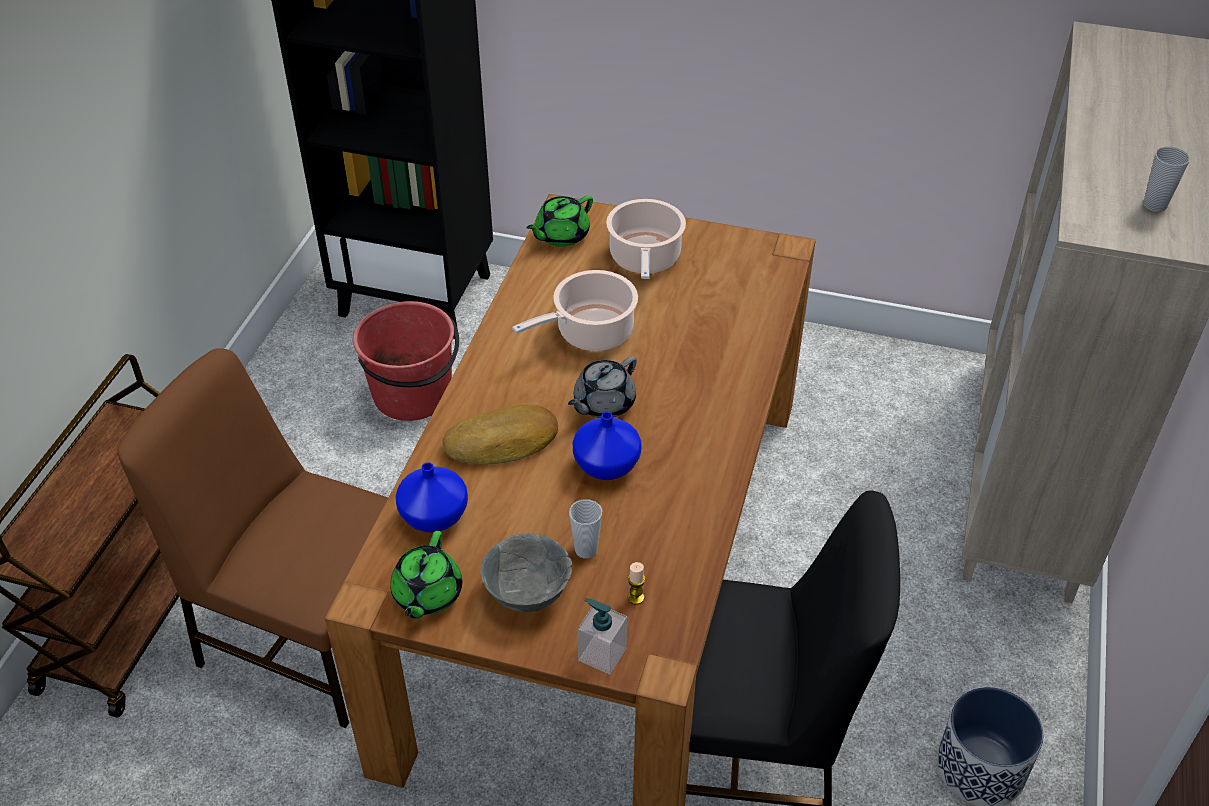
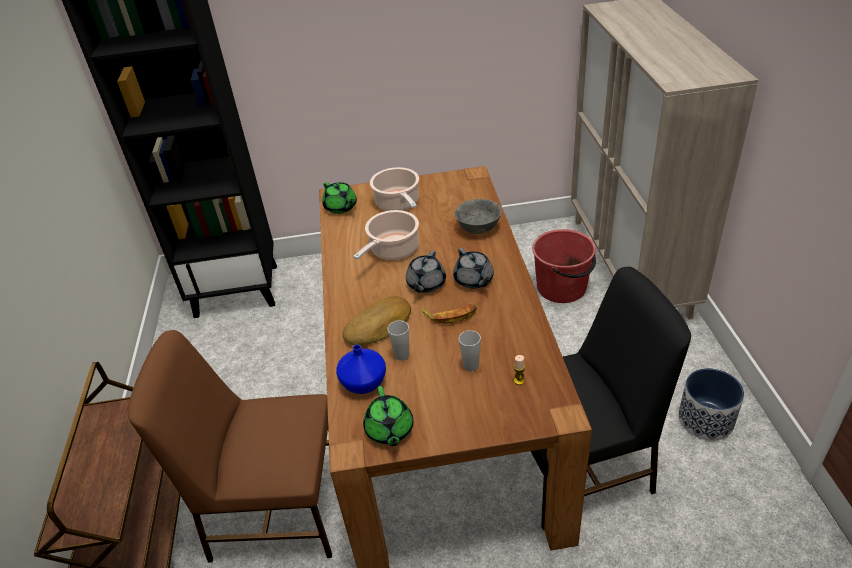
camera: 20 degrees left, 5 degrees down
(413, 395) = (266, 345): red bucket -> red bucket (562, 288)
(527, 592) = (451, 403): grey bowl -> grey bowl (478, 228)
(561, 235) = (341, 207): green teapot -> green teapot turned 60 degrees counterclockwise
(602, 654) = (522, 420): soap dispenser -> none
(608, 464) = (451, 315): blue vase -> banana
(673, 423) = (474, 280): none -> grey teapot
(1154, 205) = (697, 64): cup -> cup (402, 355)

